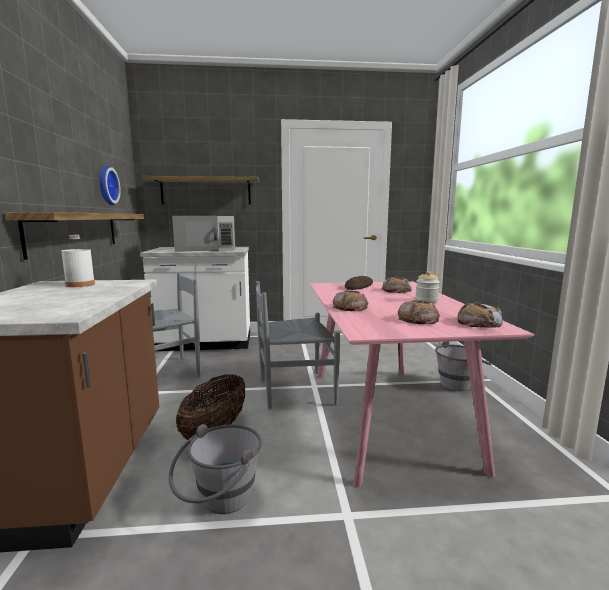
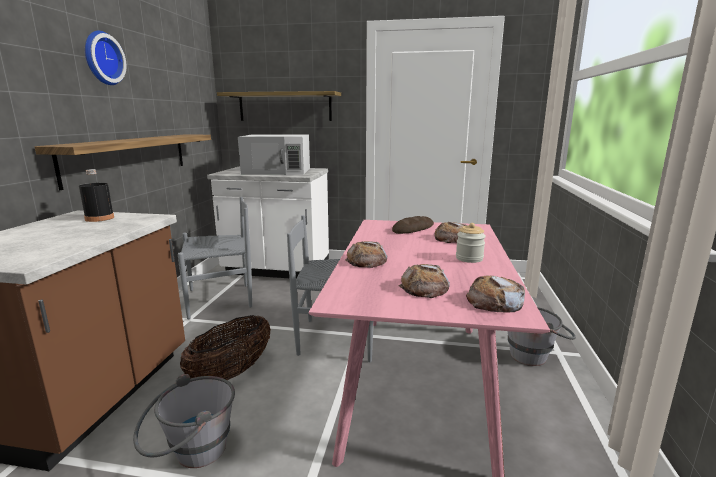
camera: 15 degrees right, 5 degrees up
(80, 284) = (99, 218): white bottle -> black bottle
(106, 185) = (172, 106): wall clock -> wall clock (101, 58)

